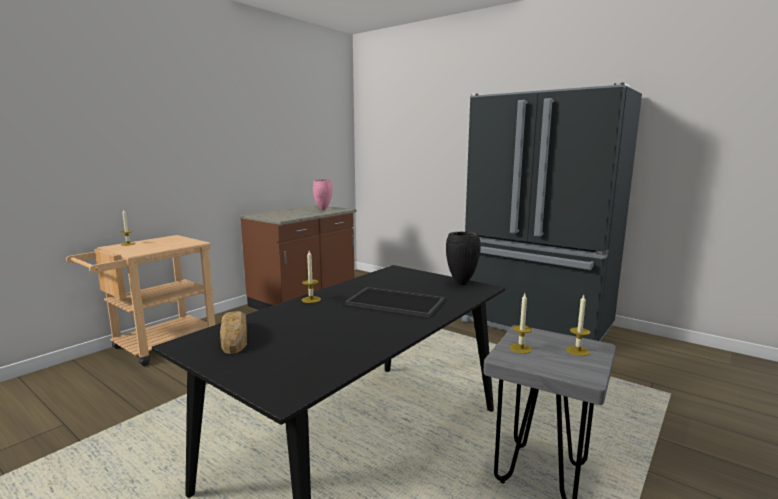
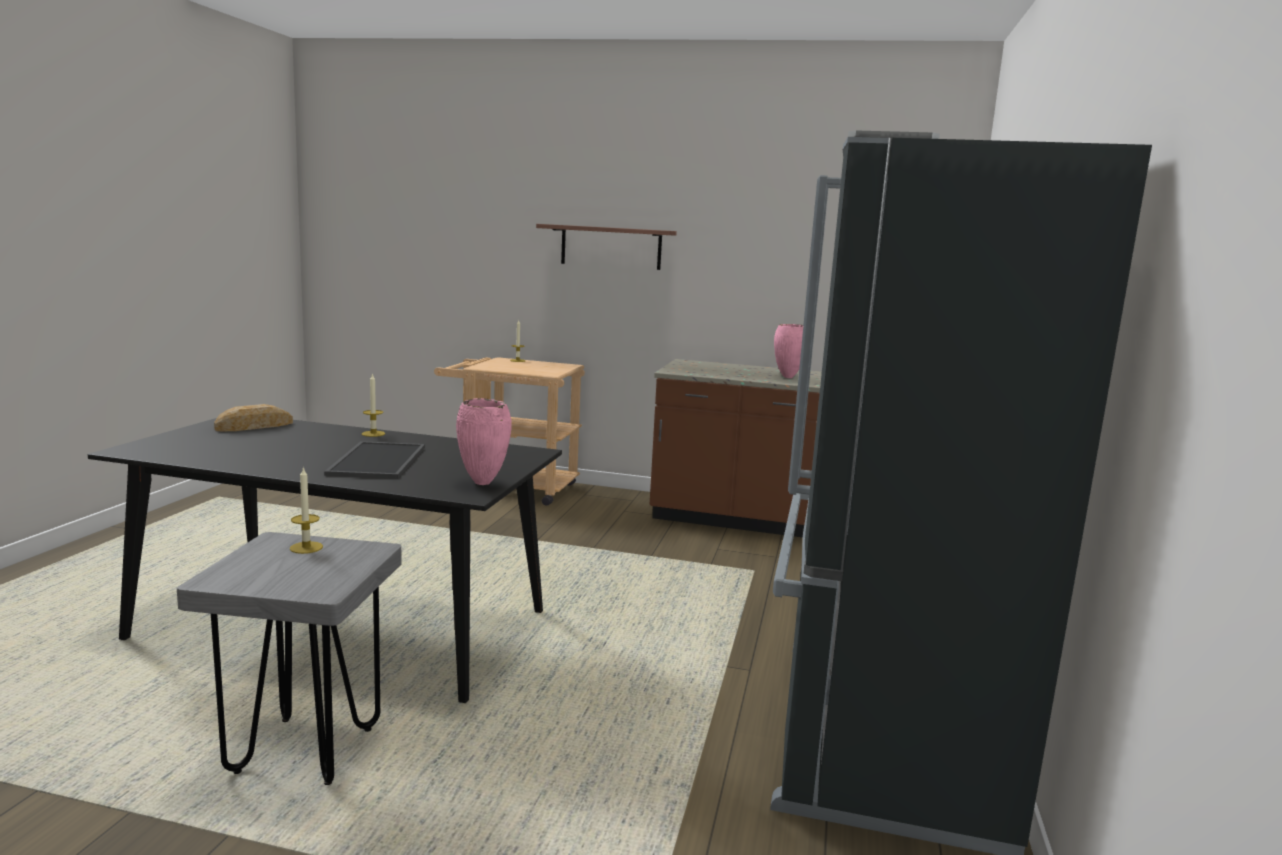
camera: 65 degrees right, 0 degrees up
(182, 142) = (611, 247): none -> shelf
(461, 283) = (484, 483): black vase -> pink vase
(577, 351) = (302, 578): candle -> none

